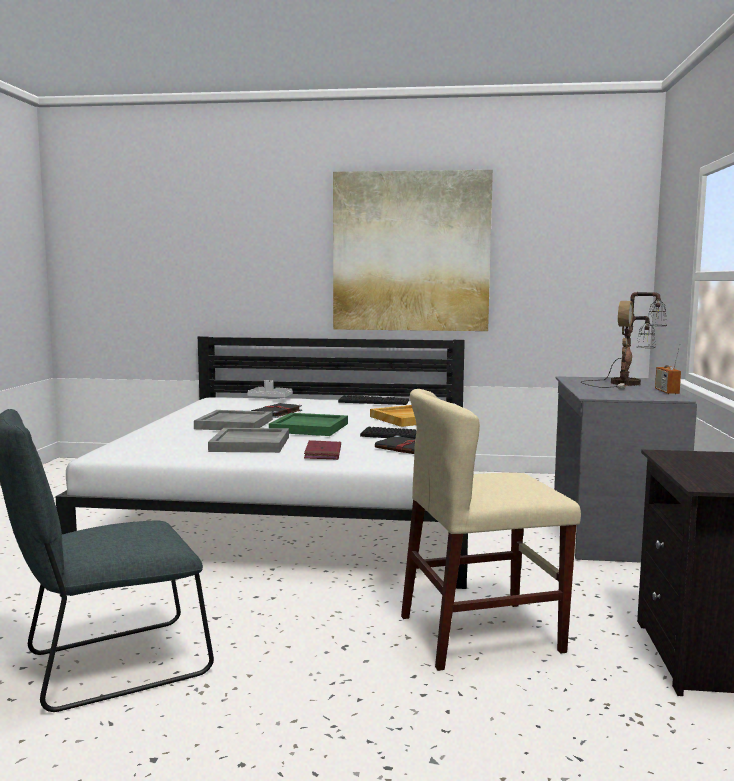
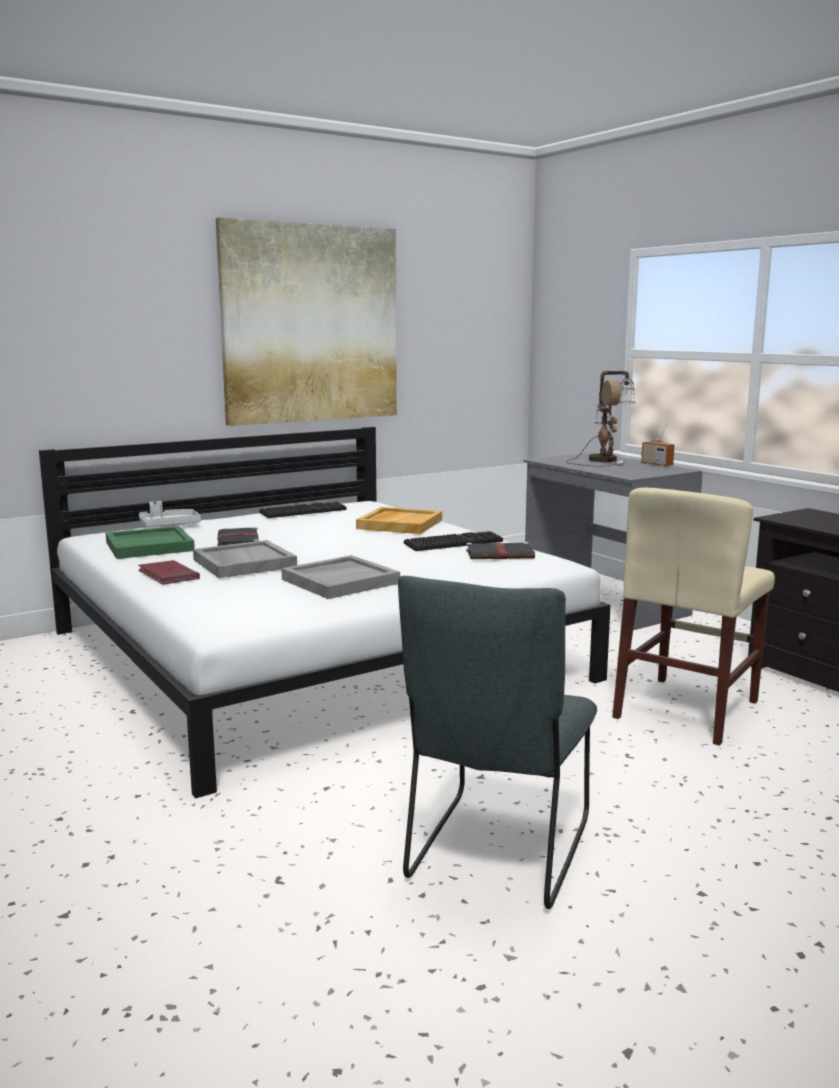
camera: 40 degrees left, 5 degrees up
(310, 428) = (340, 551): green tray -> green tray (150, 546)
(323, 453) = (443, 575): red book -> red book (168, 576)

